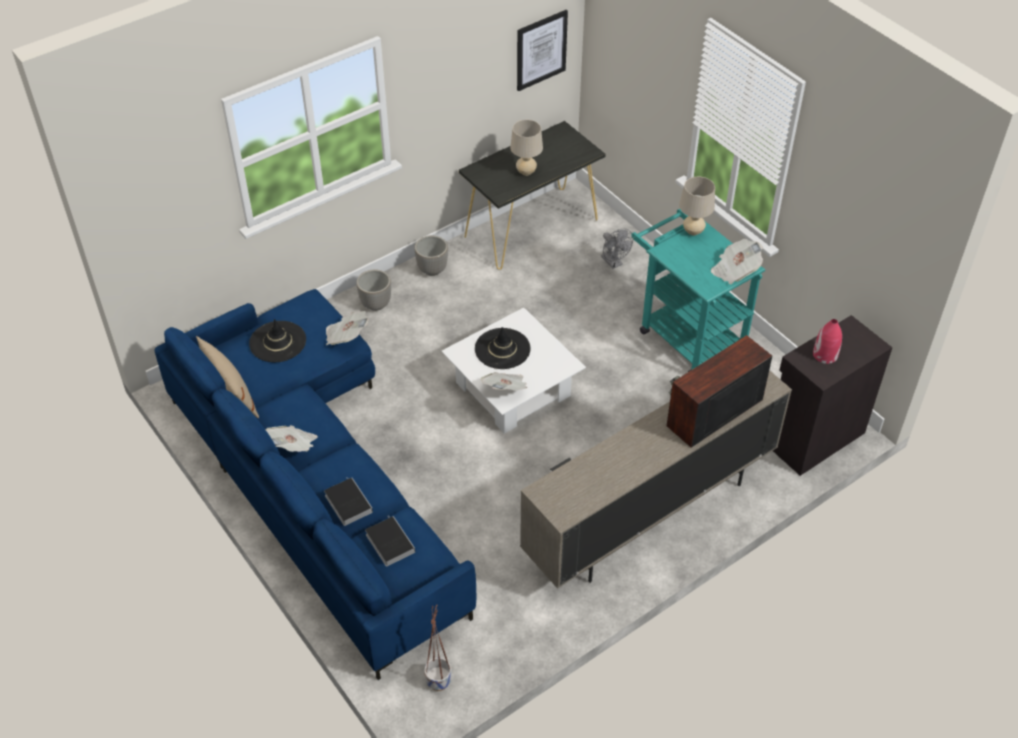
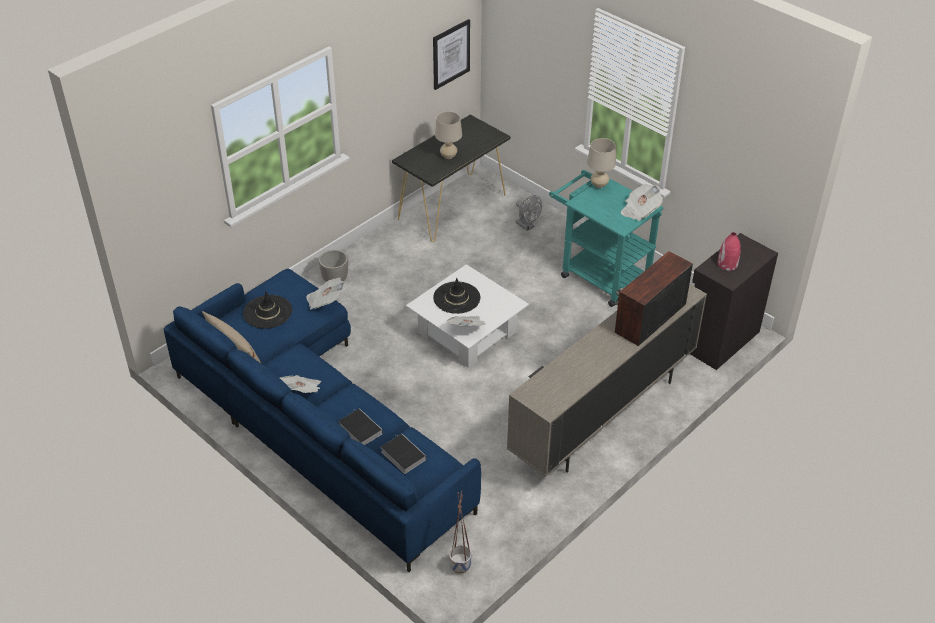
camera: 10 degrees left, 5 degrees down
(432, 269) = (377, 248): planter -> none

